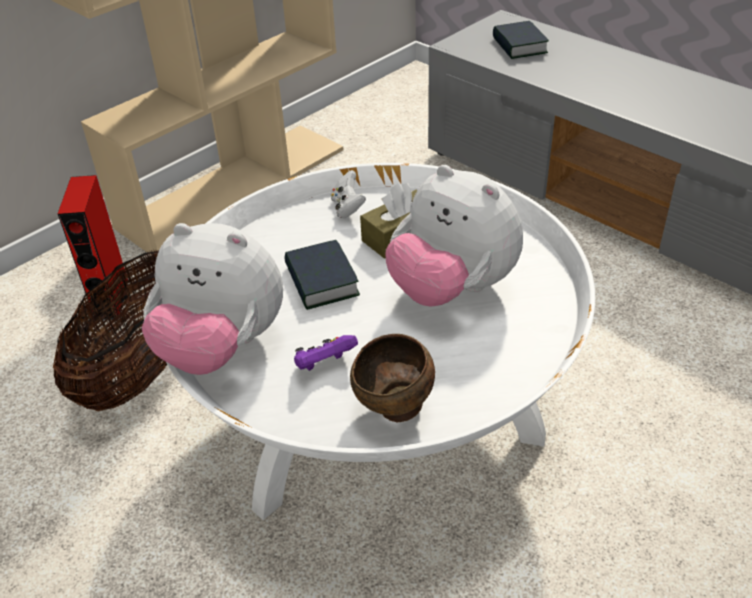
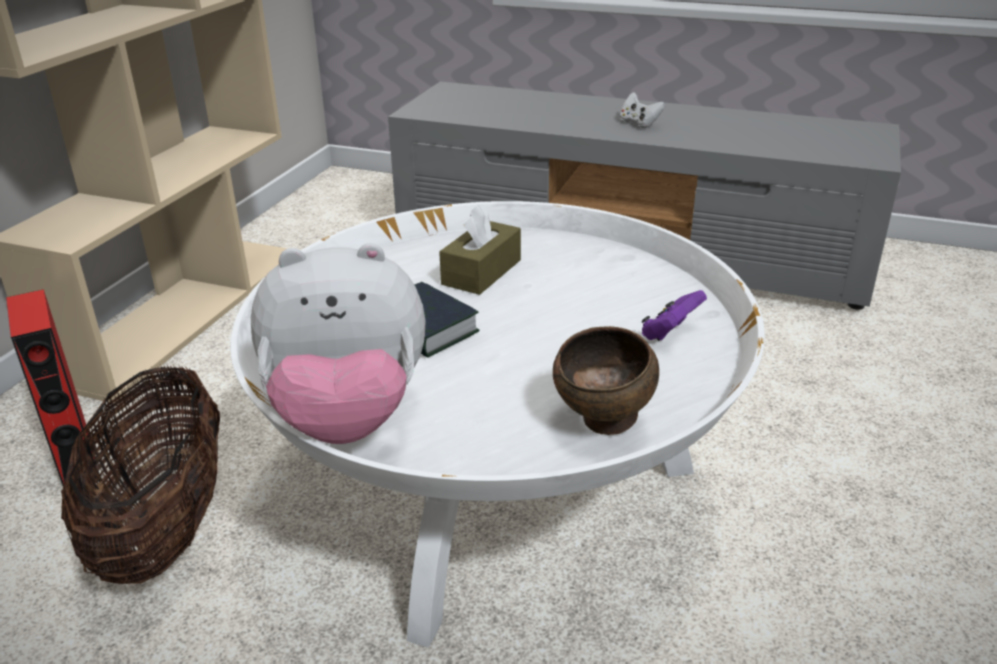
camera: 25 degrees left, 10 degrees down
(324, 365) = (489, 403): purple game controller -> purple game controller (670, 333)
(347, 208) = (402, 260): white game controller -> white game controller (639, 123)
(452, 289) = (575, 305): plush toy -> none
(519, 46) = (482, 105): book -> none

